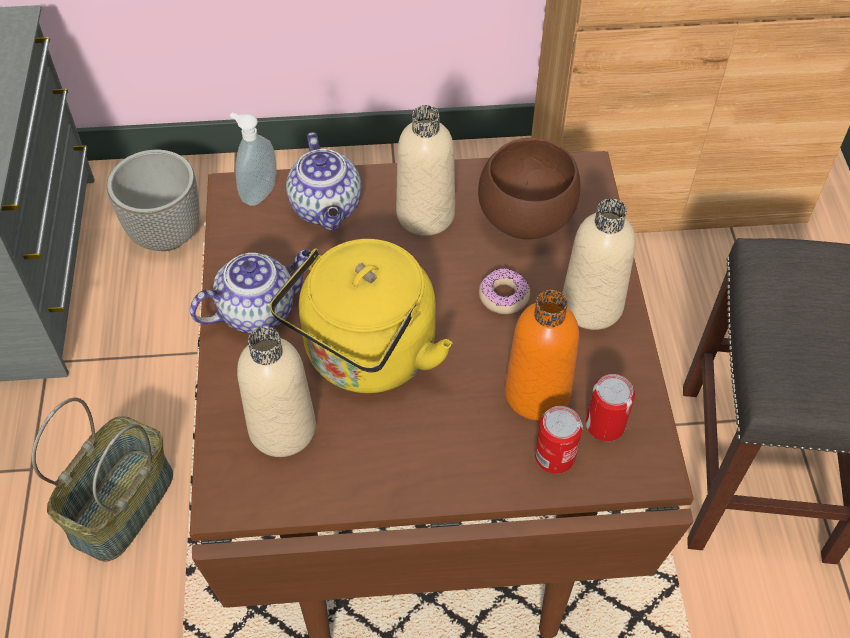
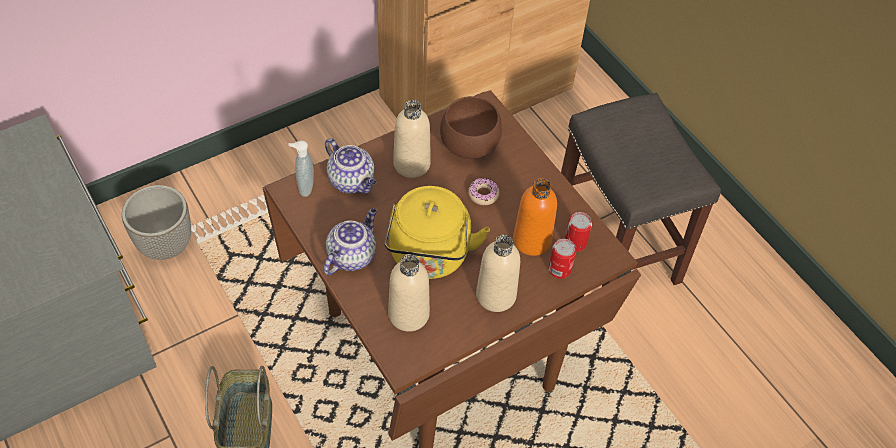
camera: 30 degrees left, 0 degrees up
(591, 306) = (532, 182): beige bottle -> beige bottle (496, 295)

